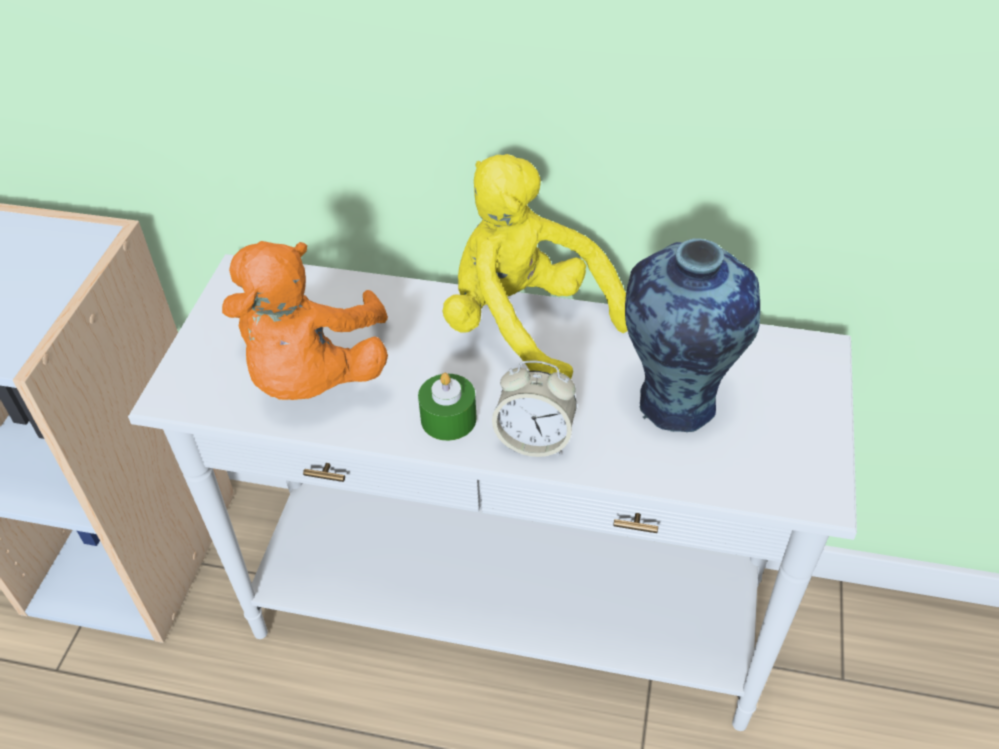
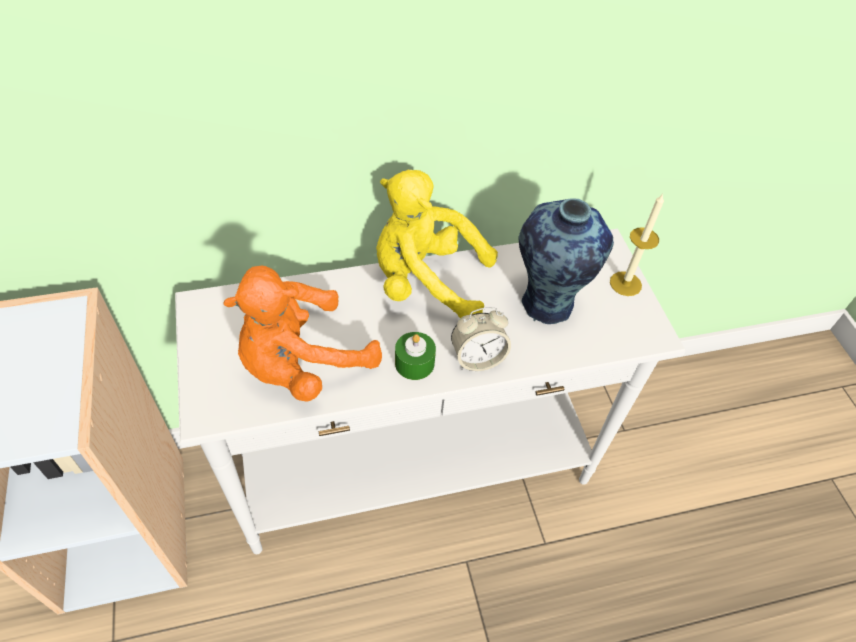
camera: 30 degrees left, 5 degrees up
(312, 375) = (302, 364): orange plush toy -> orange plush toy turned 75 degrees clockwise
(814, 412) = (625, 283): none -> candle

